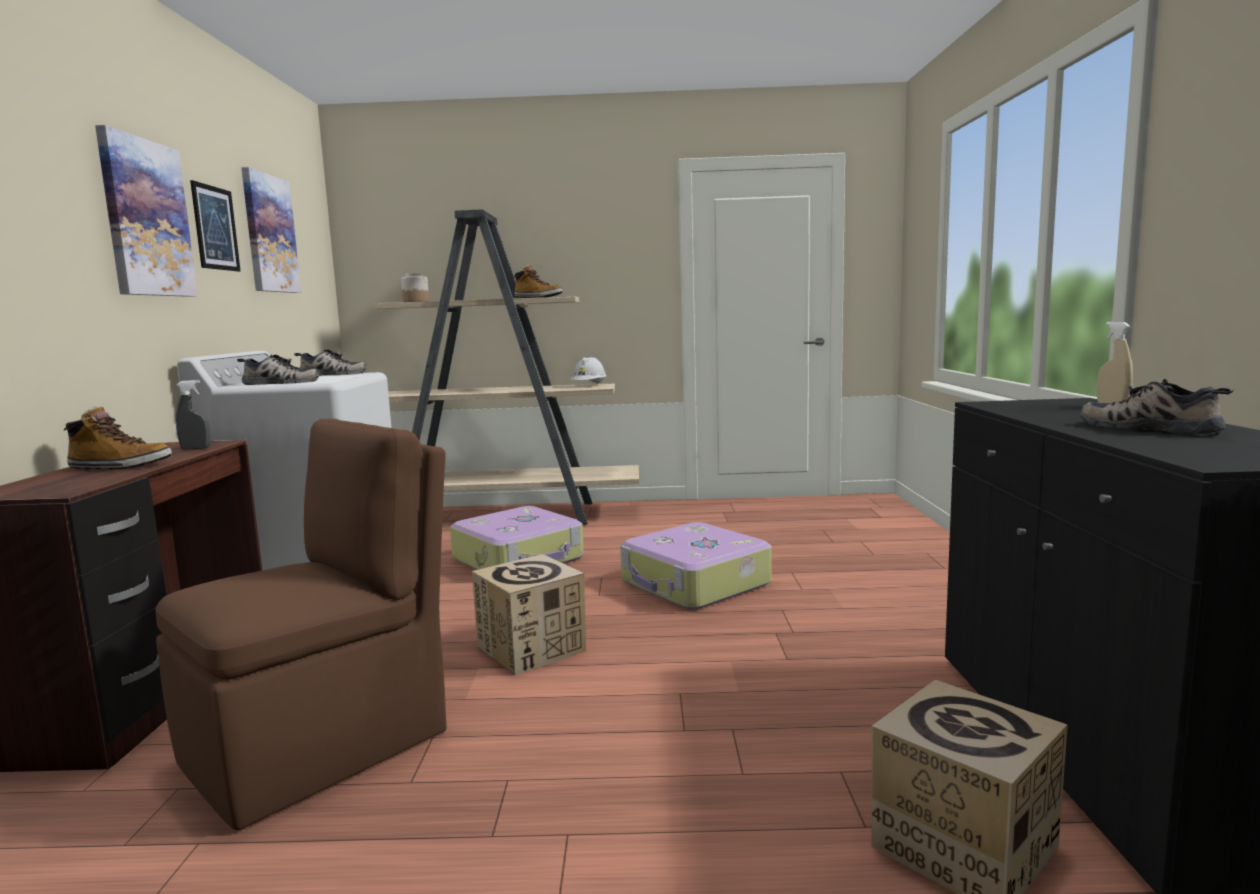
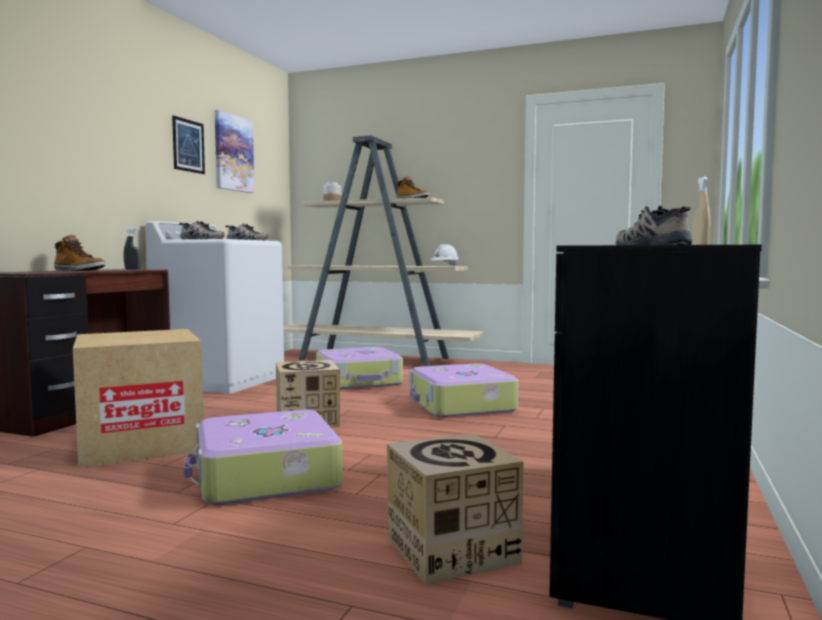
camera: 20 degrees right, 5 degrees down
(146, 218) = (135, 135): picture -> none
(323, 744) = (140, 443): brown chair -> cardboard box
(589, 771) = (265, 477): none -> suitcase

